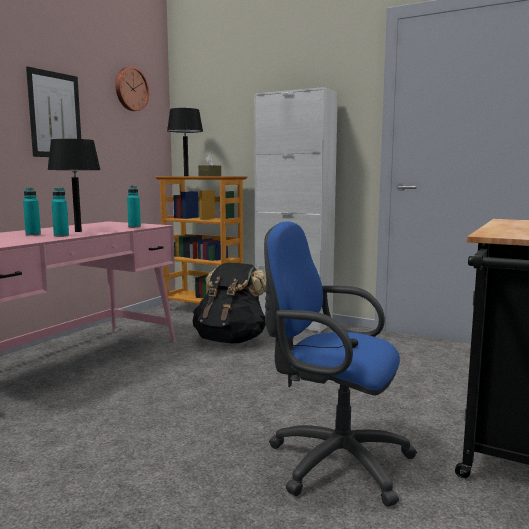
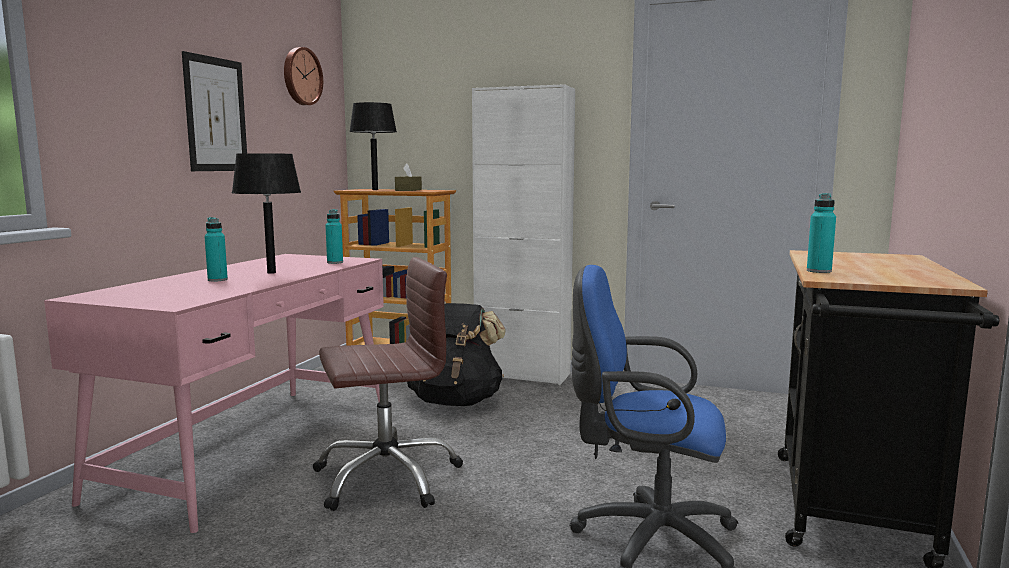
camera: 10 degrees left, 0 degrees up
(61, 236) = (260, 281): turquoise bottle -> turquoise bottle (819, 271)
(148, 392) = (386, 477): none -> brown office chair

